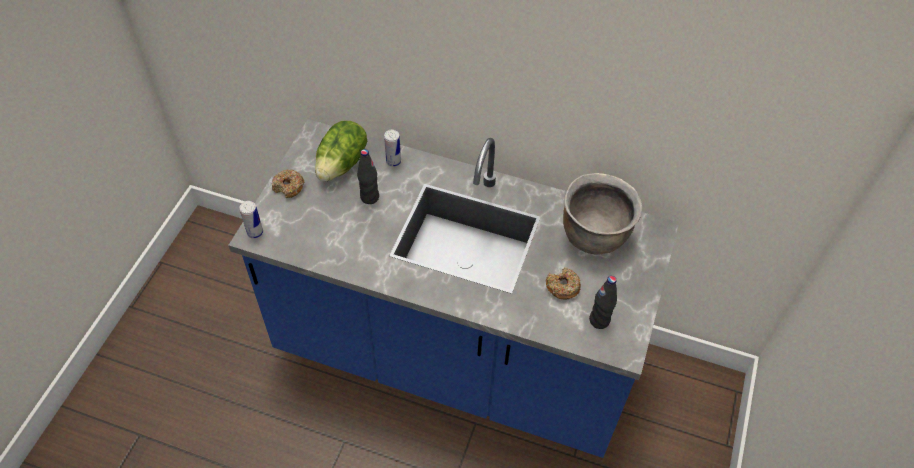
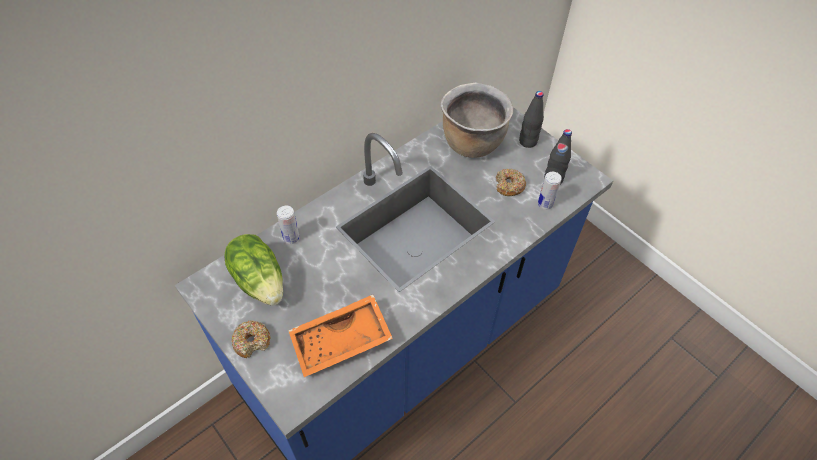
camera: 60 degrees left, 0 degrees up
(255, 232) = (288, 400): can -> can (545, 204)
(319, 240) = (341, 342): none -> orange tray
(369, 197) = (319, 276): black bottle -> black bottle (527, 142)

